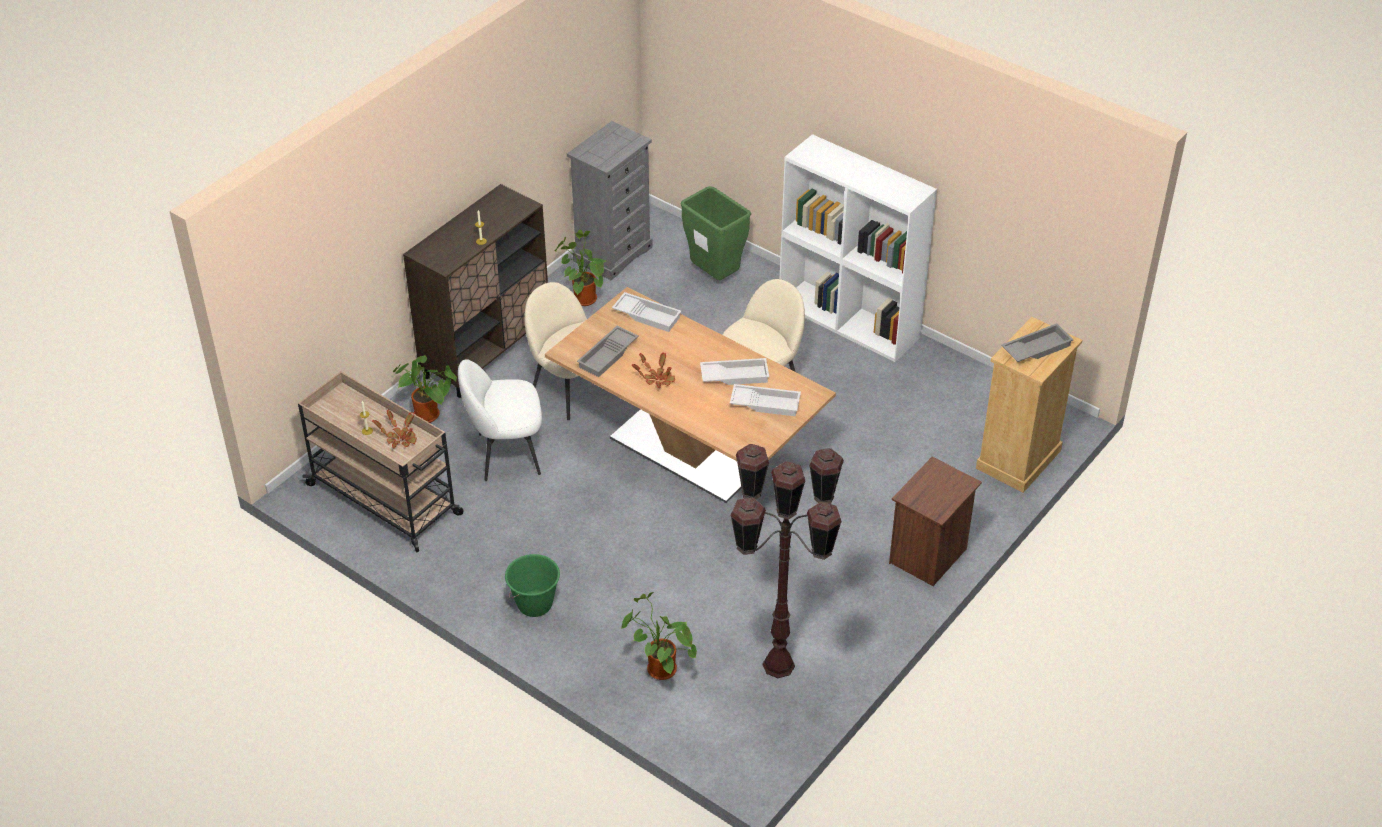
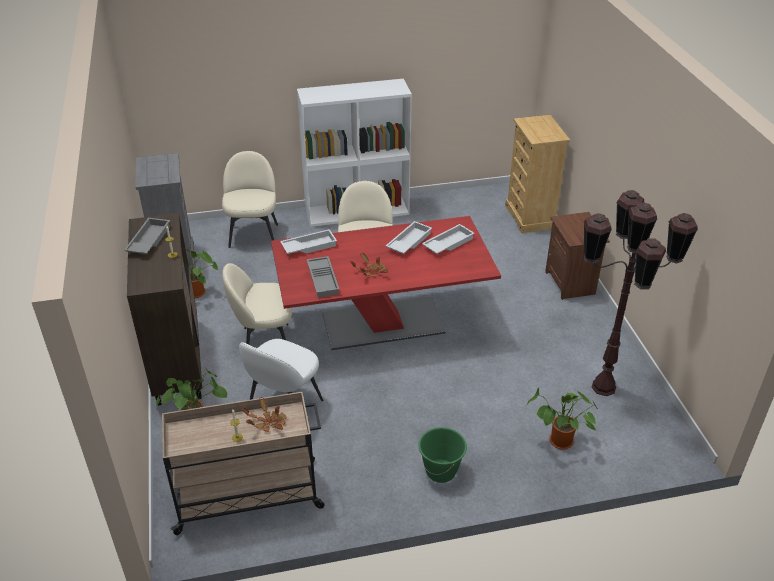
camera: 50 degrees left, 5 degrees down
(688, 451) = (383, 324): beige dining table -> red dining table
(715, 276) = (254, 235): green trash can -> beige chair
(1036, 348) = (540, 128): grey tray -> grey tray (148, 240)

